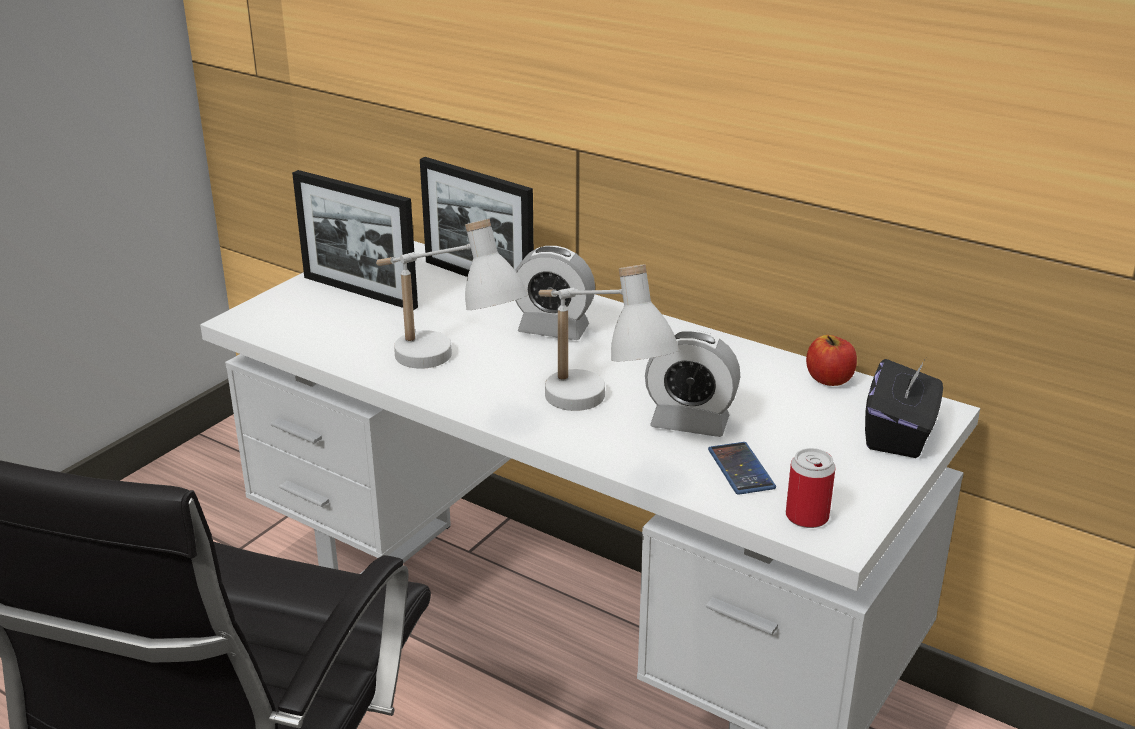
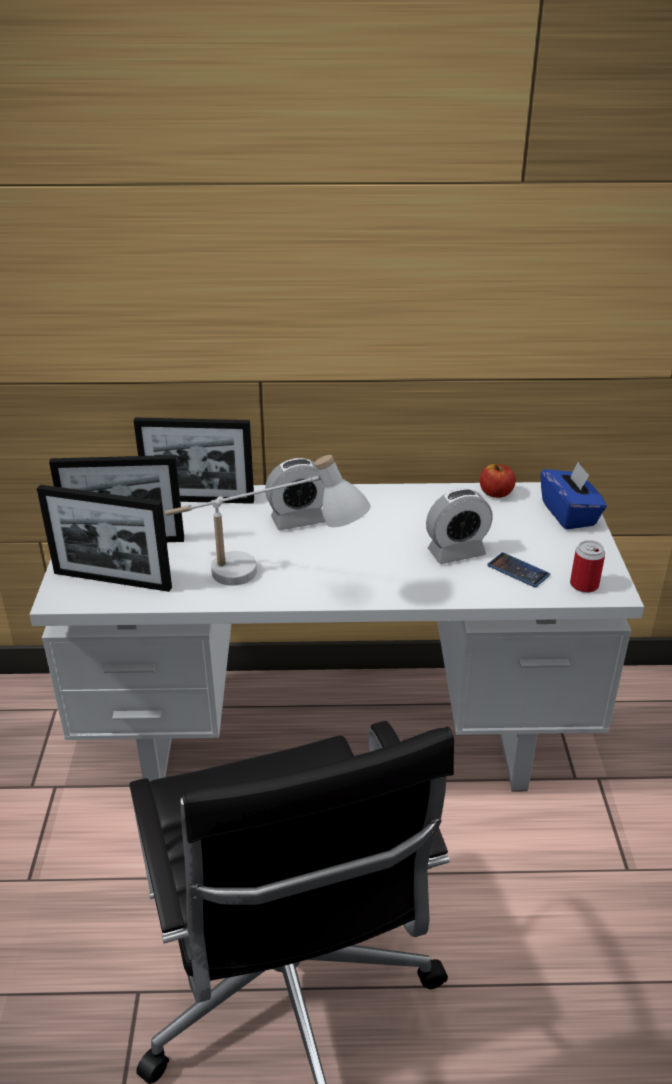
camera: 35 degrees left, 5 degrees up
(303, 321) = (112, 580): none -> picture frame
(592, 417) = (397, 572): white table lamp -> none
(899, 434) = (569, 514): black tissue box -> blue tissue box

